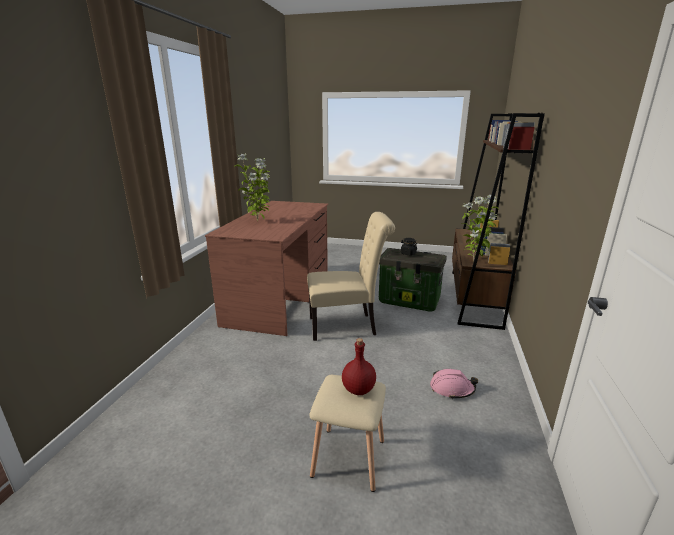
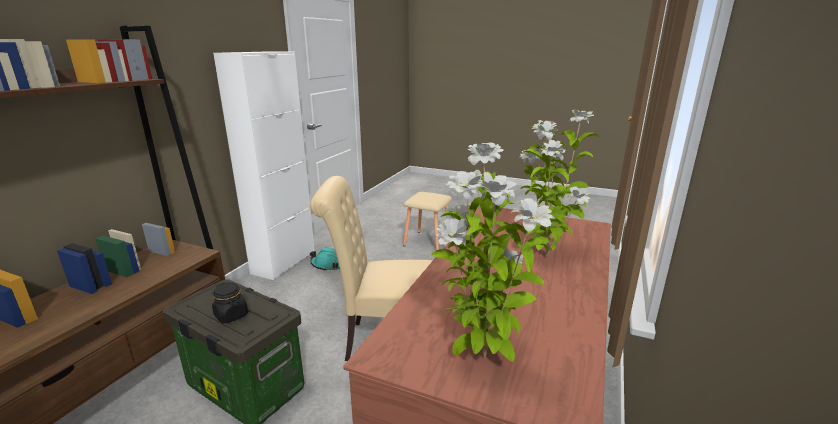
camera: 170 degrees left, 0 degrees up
(358, 390) = (422, 196): red bottle -> none
(451, 389) = (329, 265): pink hard hat -> turquoise hard hat
(474, 261) = (185, 257): potted plant -> potted plant (481, 359)
(506, 387) = (284, 262): none -> white cabinet

